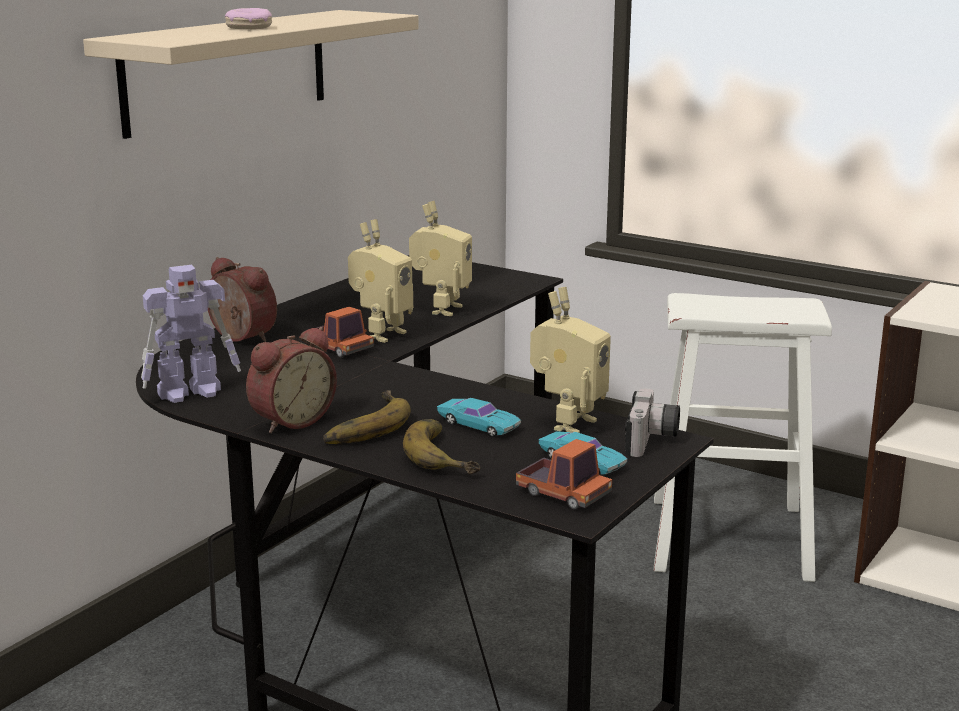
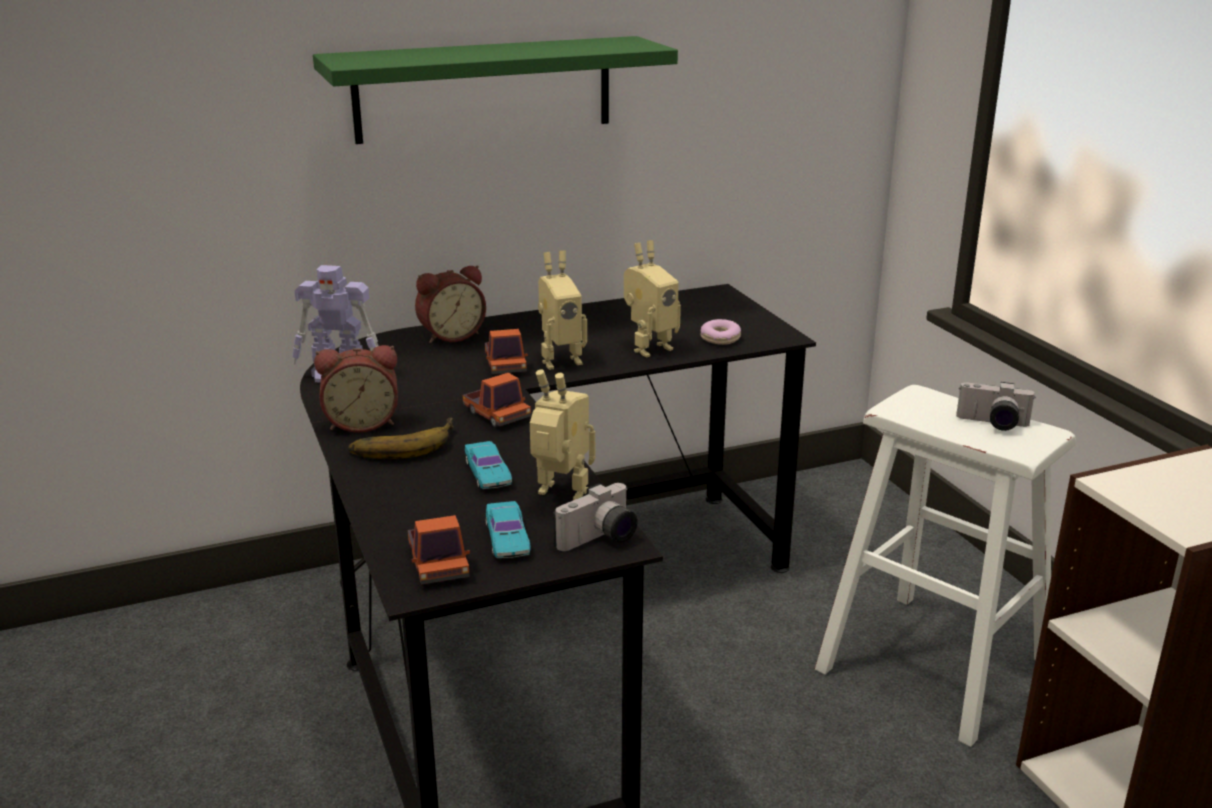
camera: 35 degrees right, 5 degrees up
(227, 70) = (484, 89): beige shelf -> green shelf
(239, 338) = (450, 335): alarm clock -> alarm clock turned 75 degrees clockwise
(249, 28) = (470, 53): donut -> donut (720, 339)
(404, 384) = (496, 415): none -> toy truck
(448, 454) = (419, 492): banana -> none
(567, 423) = (560, 495): toy robot -> toy robot turned 135 degrees counterclockwise
(764, 305) = (992, 424): none -> camera

